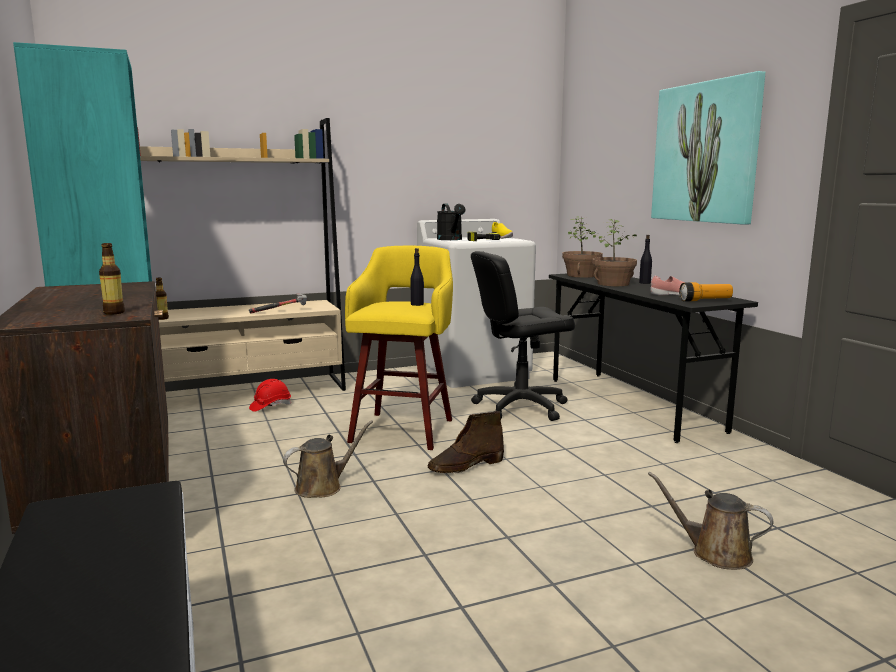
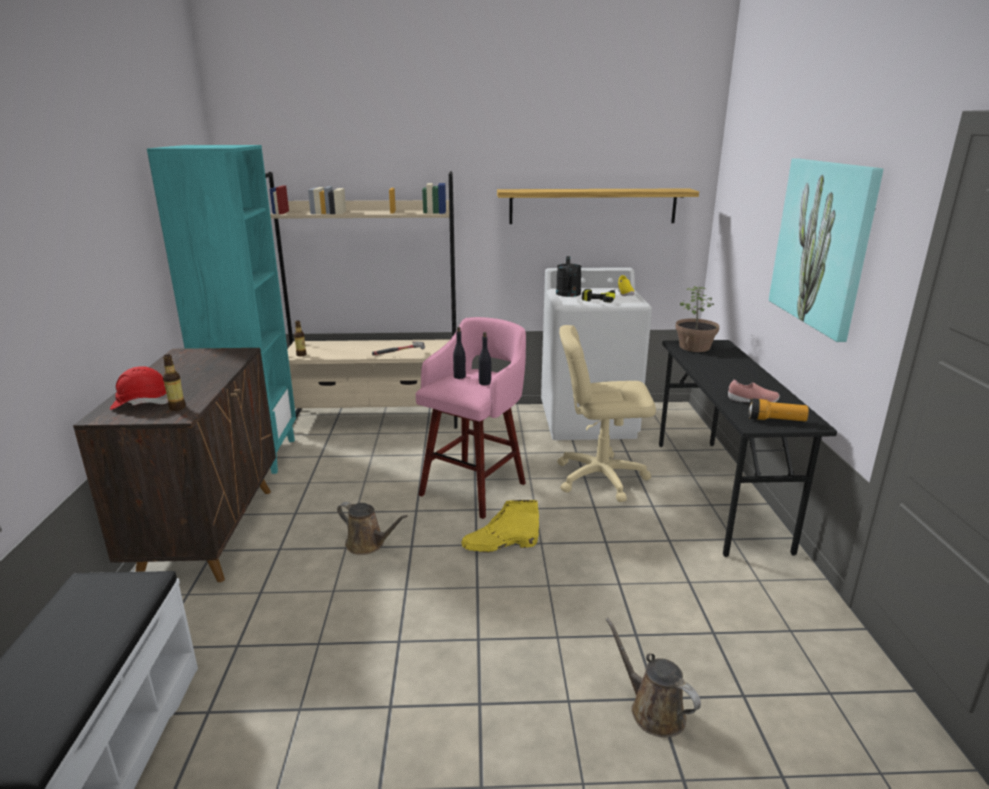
camera: 20 degrees right, 10 degrees up
(270, 406) = (384, 439): red hard hat -> red hard hat (142, 403)
(323, 487) = (368, 544): brown watering can -> brown watering can turned 45 degrees clockwise
(403, 429) = (475, 487): yellow stool -> pink stool
(457, 160) = (593, 206): none -> shelf
(465, 466) = (499, 545): brown boot -> yellow boot
(520, 407) = (600, 477): black office chair -> beige office chair
(613, 284) = (710, 370): potted plant -> none
(645, 283) = (749, 371): black bottle -> black bottle (459, 376)

